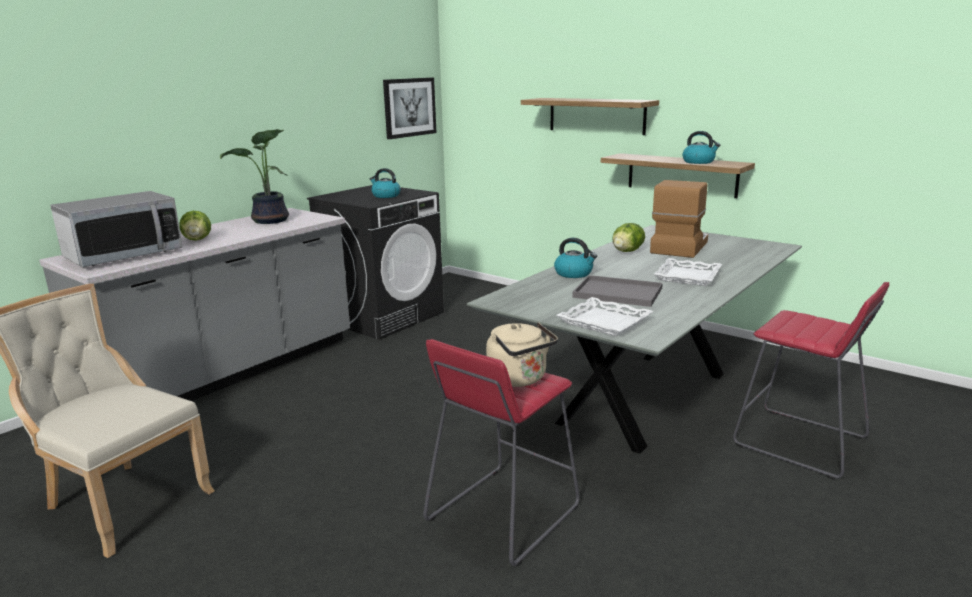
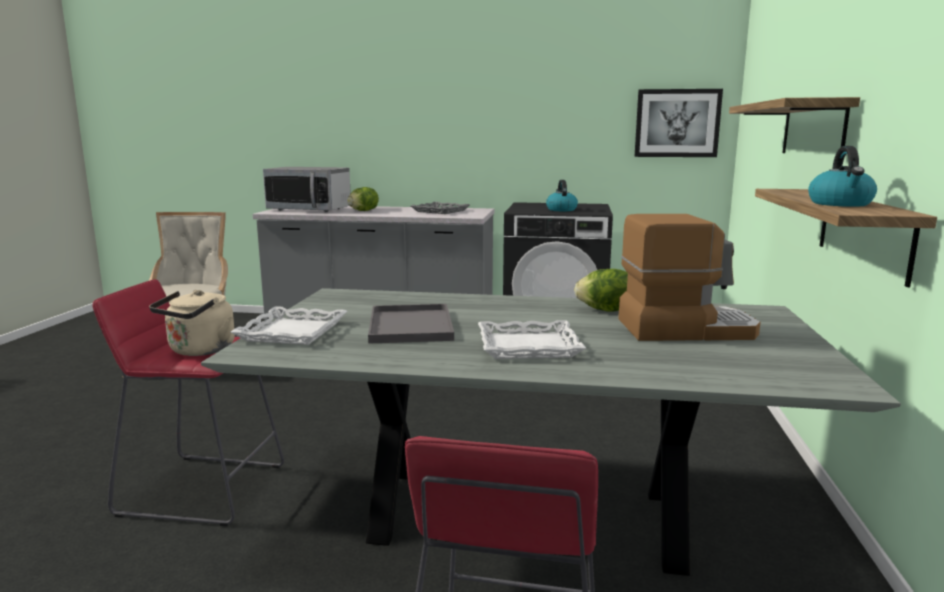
camera: 60 degrees right, 5 degrees down
(270, 221) = (440, 211): potted plant -> grey tray
(574, 273) = (466, 303): kettle -> none

